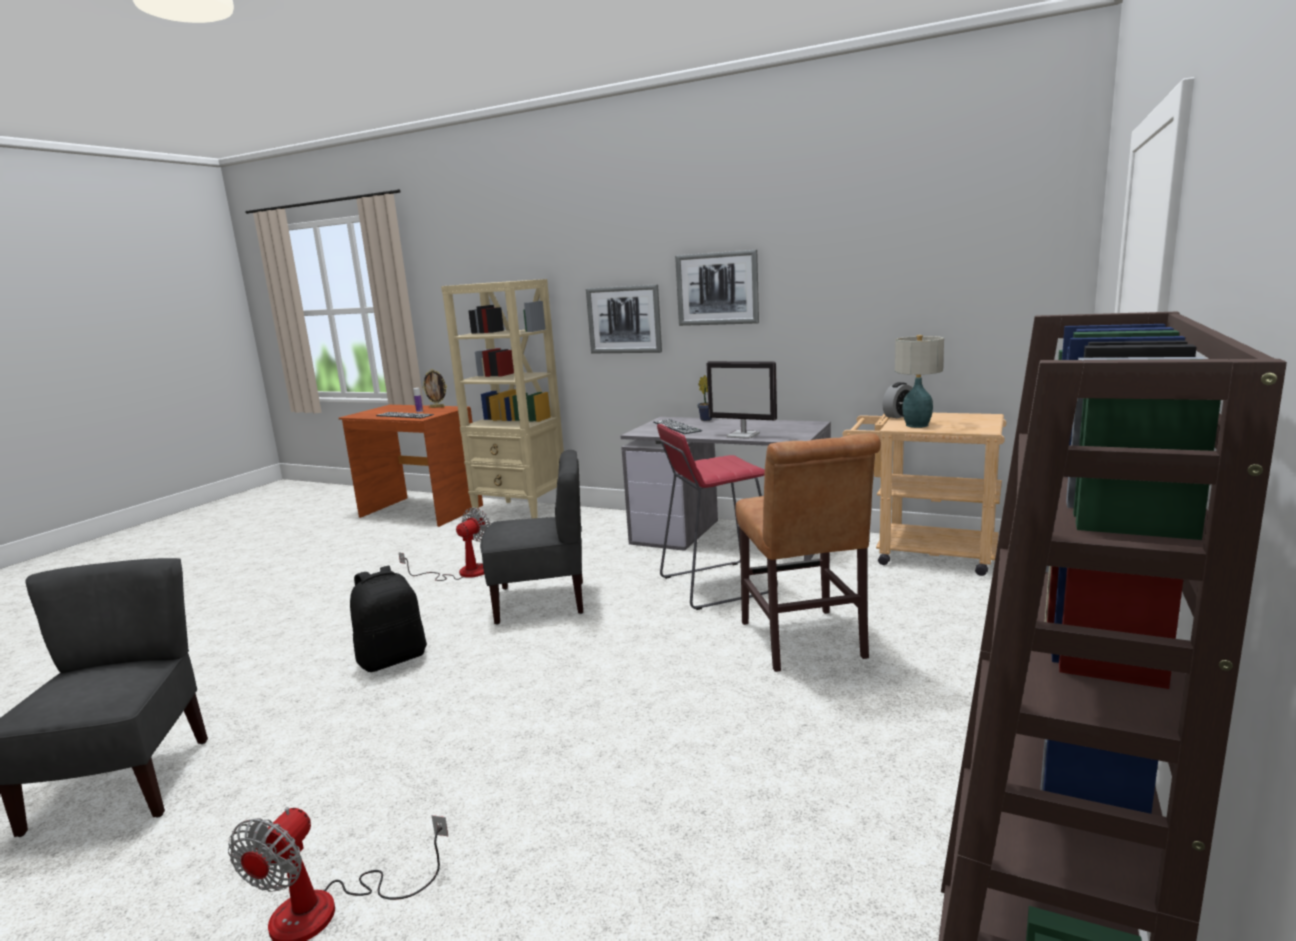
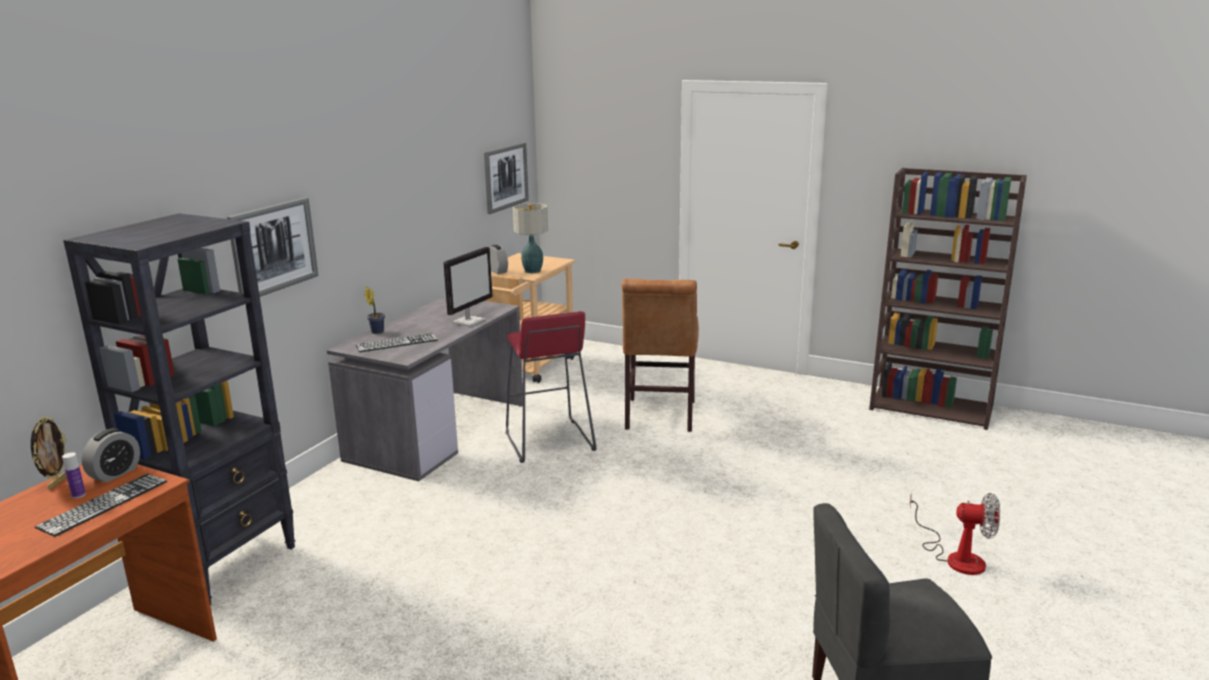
camera: 90 degrees left, 5 degrees up
(393, 658) = (660, 595): black backpack -> none
(440, 411) = (115, 473): none -> alarm clock
(462, 573) = (442, 585): fan -> none
(522, 513) = (223, 564): beige bookcase -> black bookcase
(541, 601) = (552, 522): grey chair -> none
(717, 288) = (357, 192): picture -> picture (505, 177)
(804, 643) = (659, 417): brown chair -> brown chair turned 105 degrees clockwise

